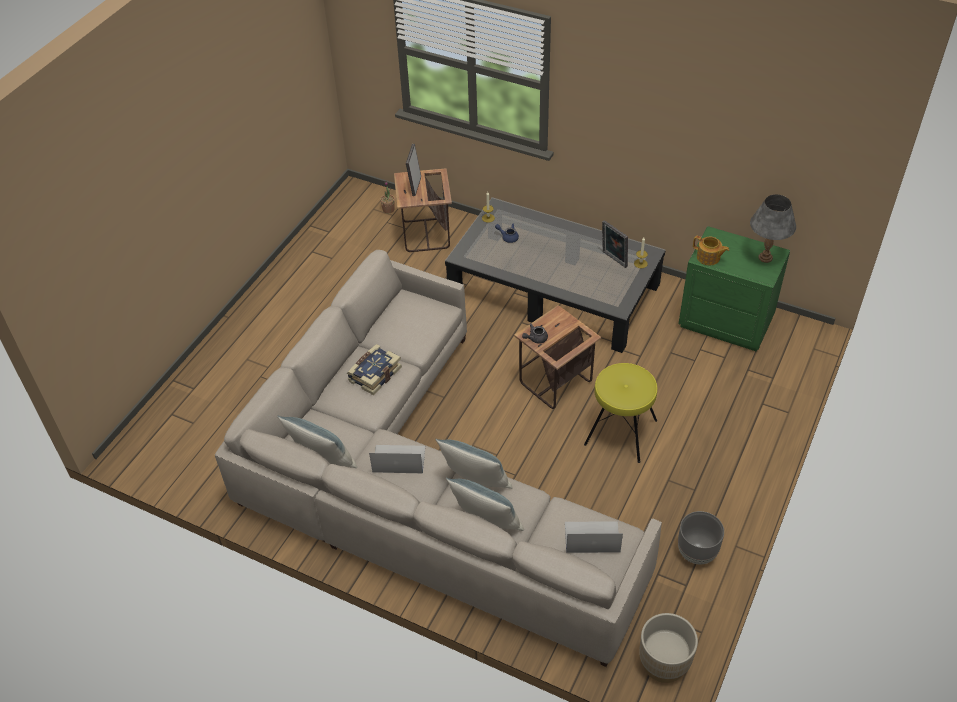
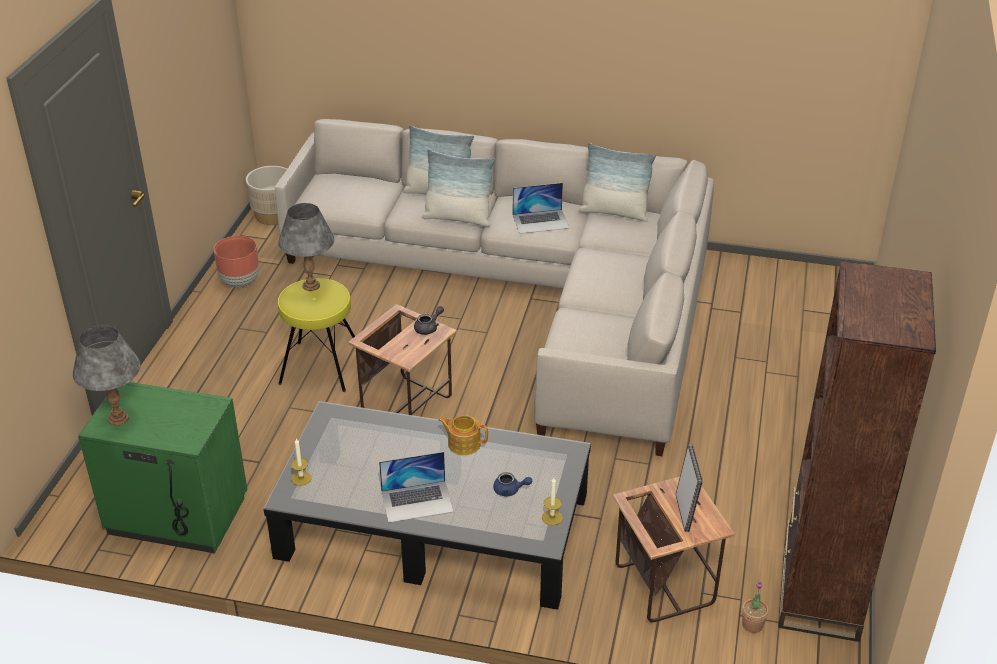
camera: 165 degrees right, 10 degrees down
(340, 219) = (820, 591): none -> brown bookcase
(374, 374) = (605, 282): book -> none
(591, 537) = (339, 195): laptop -> laptop (417, 501)
(613, 260) = (342, 477): picture frame -> none
(627, 396) = (311, 285): none -> grey table lamp
(696, 553) = (240, 282): grey planter -> brown planter
(708, 258) = (201, 407): teapot -> teapot (463, 443)

